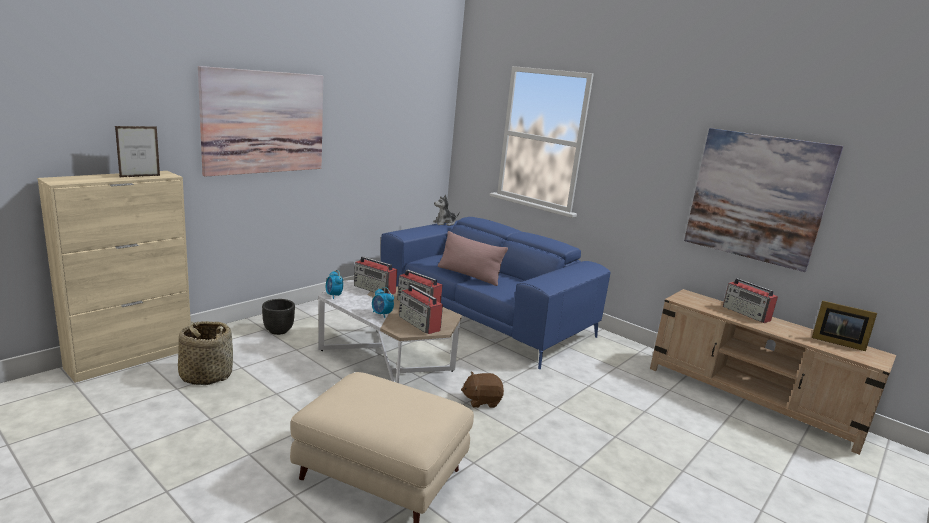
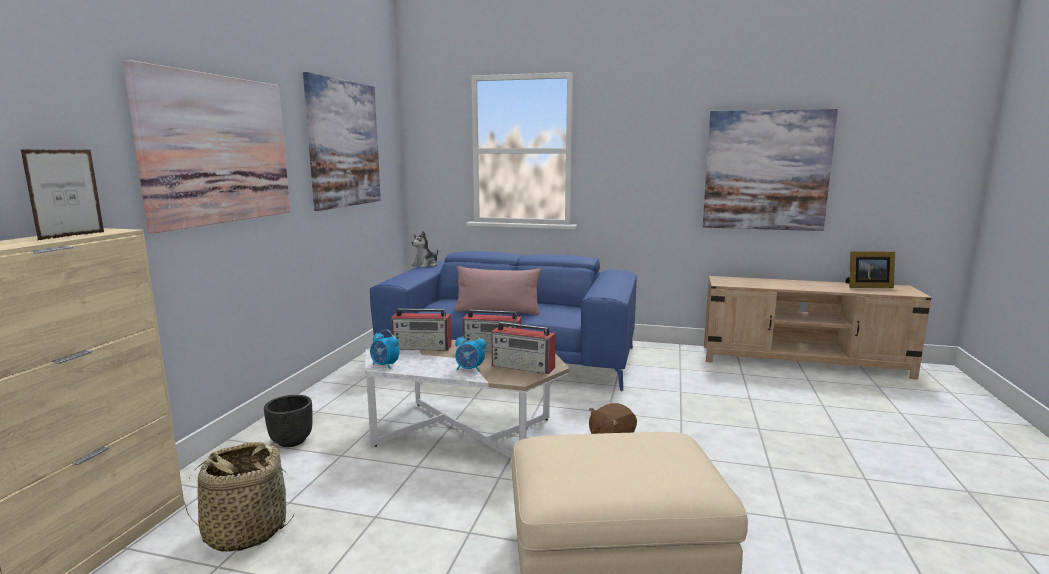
camera: 25 degrees left, 5 degrees down
(387, 117) = (344, 144): none -> picture
(746, 314) = (782, 282): radio -> none

